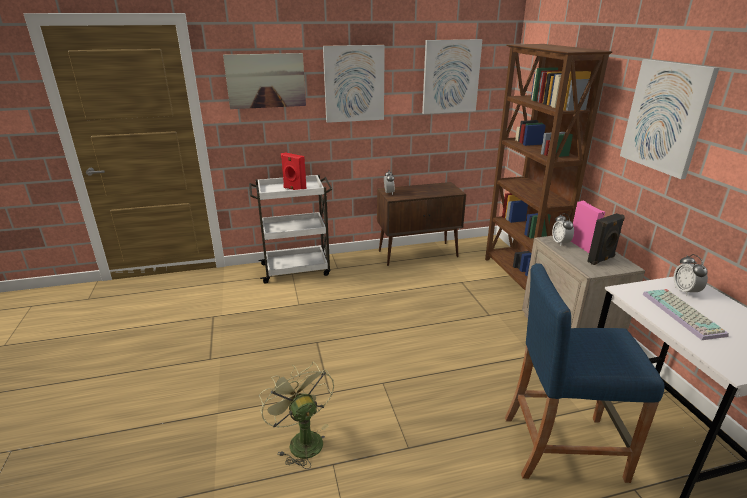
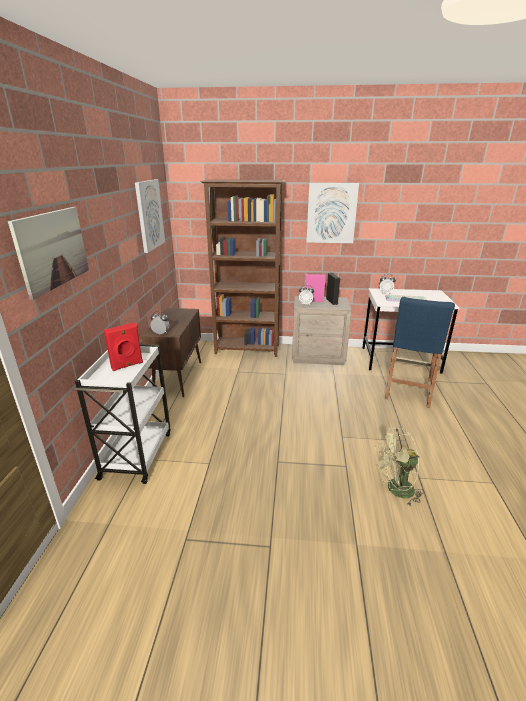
camera: 70 degrees left, 0 degrees up
(354, 84) = (109, 235): picture -> none

